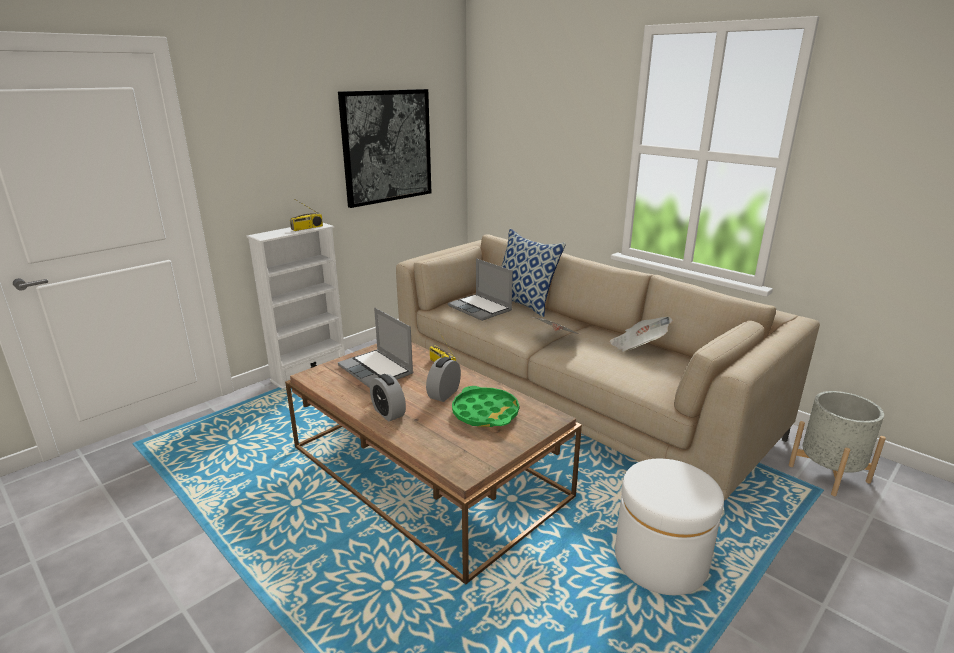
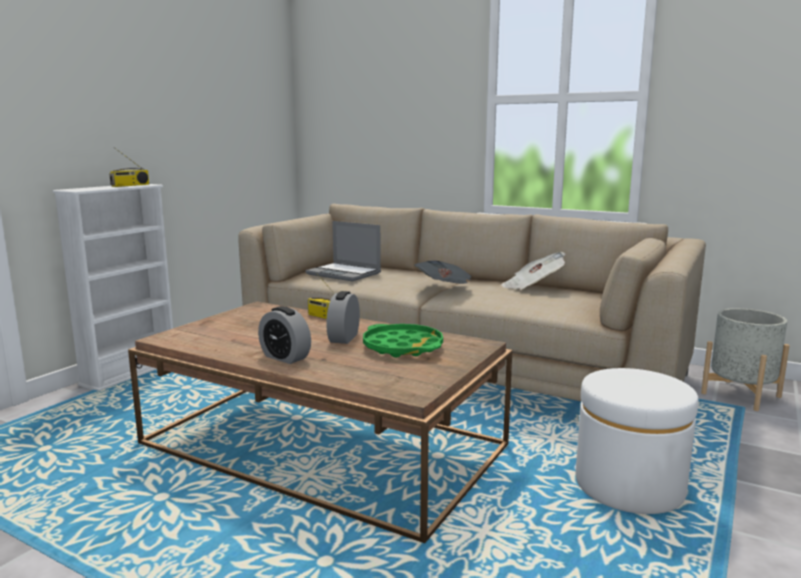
camera: 15 degrees left, 10 degrees down
(377, 370) = (248, 327): laptop -> none
(387, 146) = (214, 108): picture -> none
(525, 304) = (391, 268): pillow -> none

